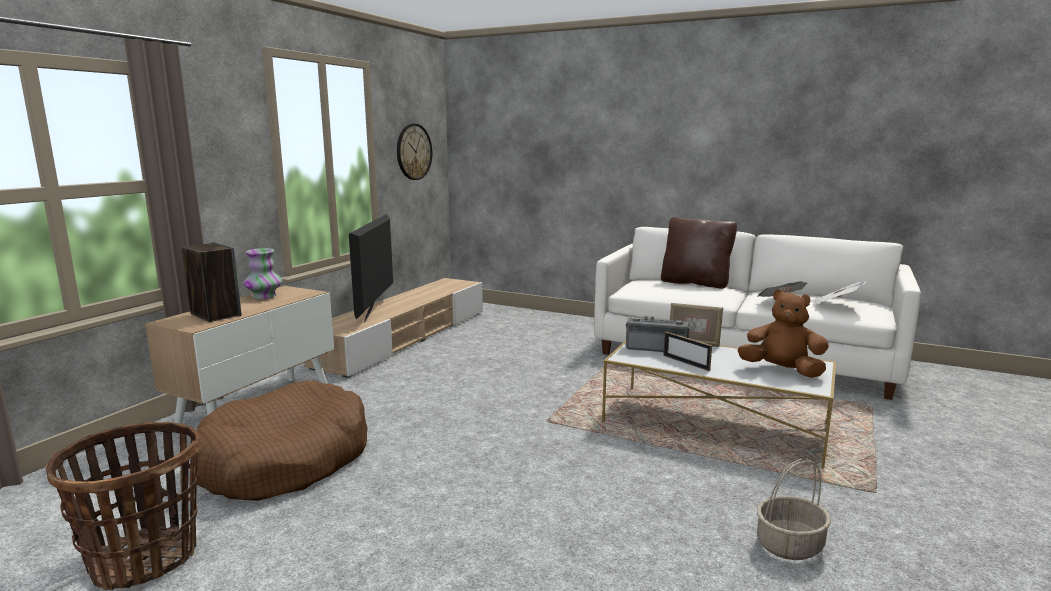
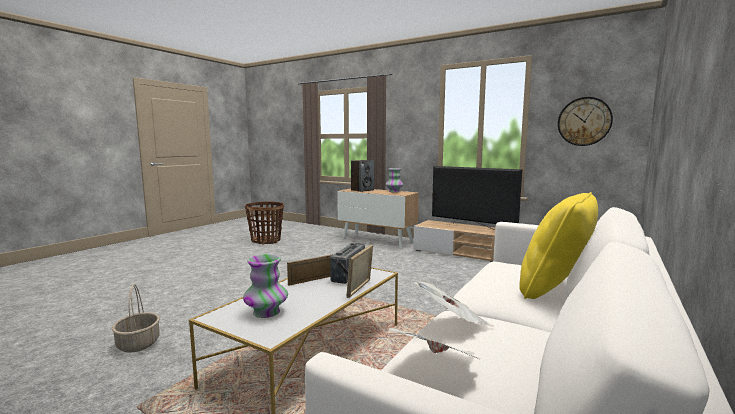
camera: 95 degrees right, 5 degrees down
(285, 460) = (321, 248): brown dog bed -> none
(376, 310) = (472, 227): television -> television turned 150 degrees counterclockwise
(695, 283) = (555, 290): brown pillow -> yellow pillow
(782, 370) = (266, 312): brown plush toy -> vase

